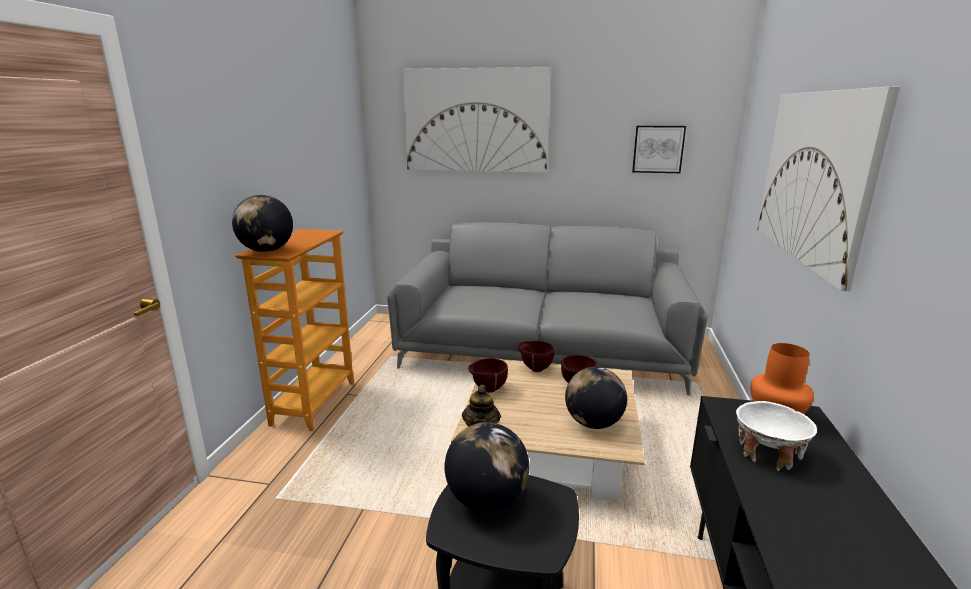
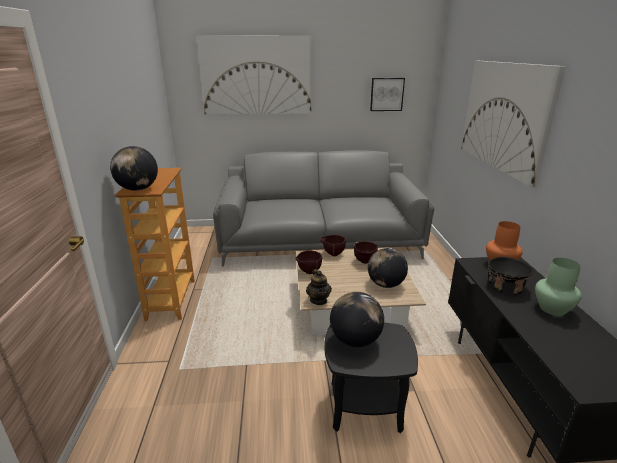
camera: 15 degrees left, 5 degrees up
(768, 454) = (505, 286): white bowl -> black bowl
(841, 507) = (552, 309): none -> green vase

